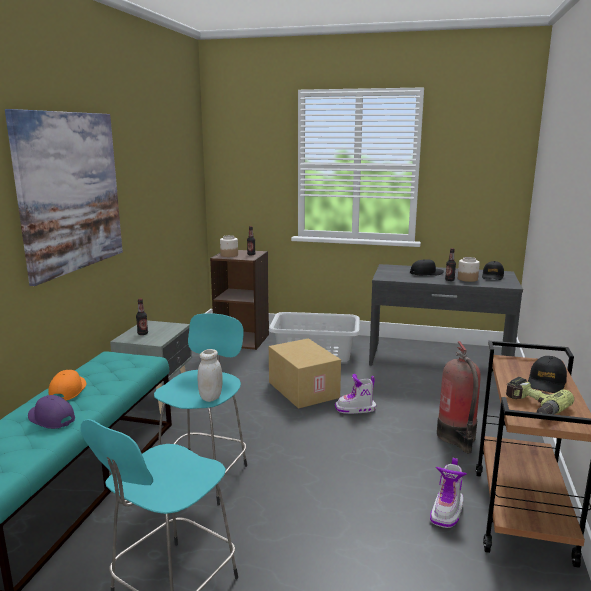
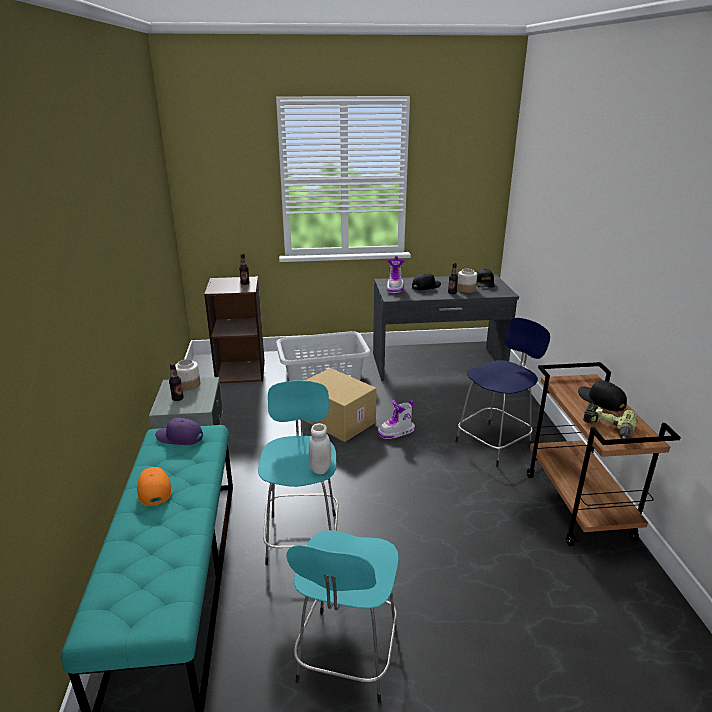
camera: 20 degrees left, 10 degrees up
(51, 418) = (165, 528): purple cap -> purple cap (179, 437)
(70, 192) = (99, 265): picture -> none
(229, 255) = (221, 287): jar -> jar (188, 385)
(447, 511) = (524, 517): boot -> boot (395, 288)
(457, 437) = (495, 443): fire extinguisher -> blue stool
(546, 382) = (601, 400): black cap -> black cap turned 135 degrees clockwise

